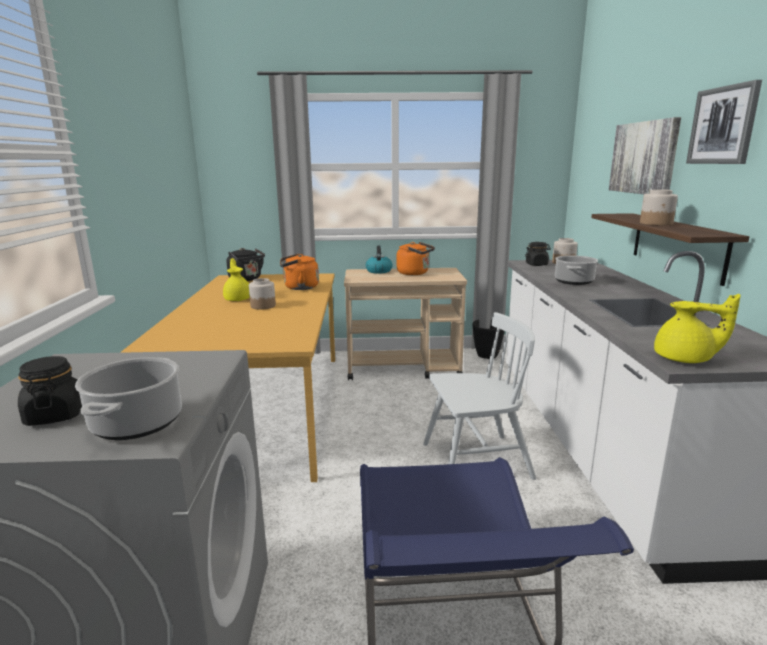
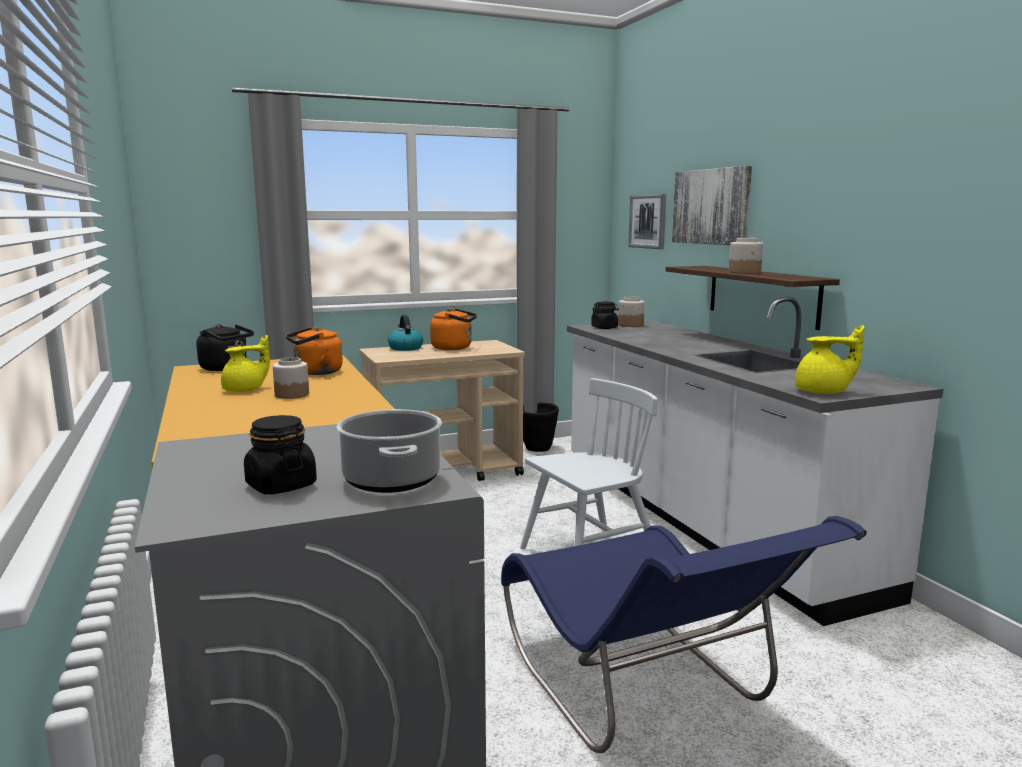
camera: 20 degrees left, 5 degrees down
(238, 299) = (245, 390): yellow teapot -> yellow teapot turned 90 degrees clockwise
(574, 282) = (661, 341): cooking pot -> none
(723, 125) = (799, 175): picture -> picture (648, 221)

